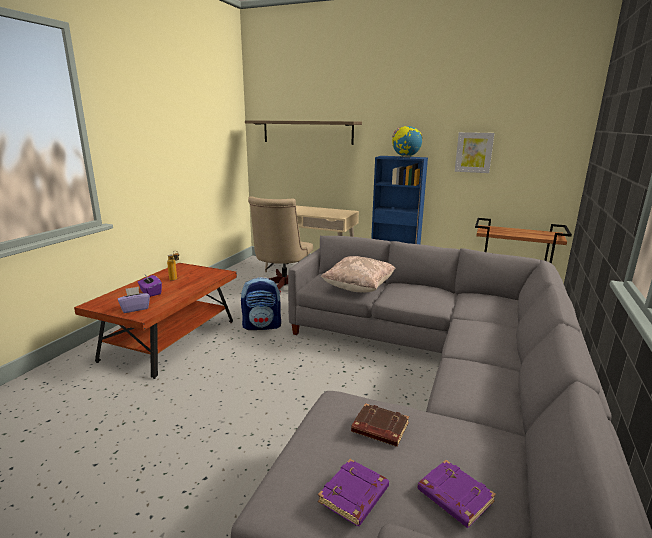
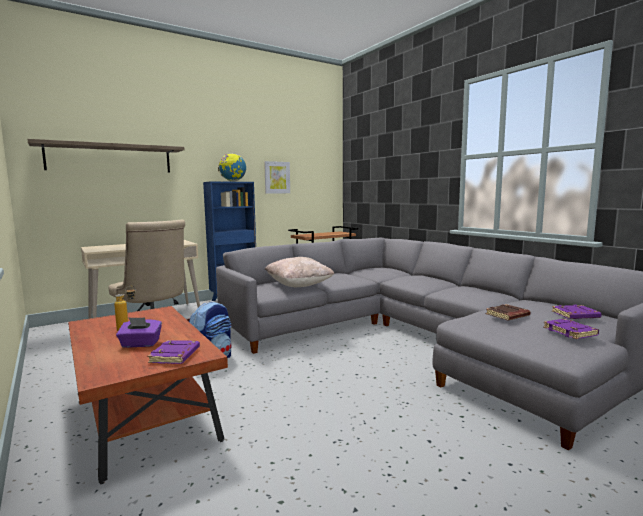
camera: 55 degrees left, 10 degrees down
(135, 308) = (175, 356): purple tissue box -> purple book

